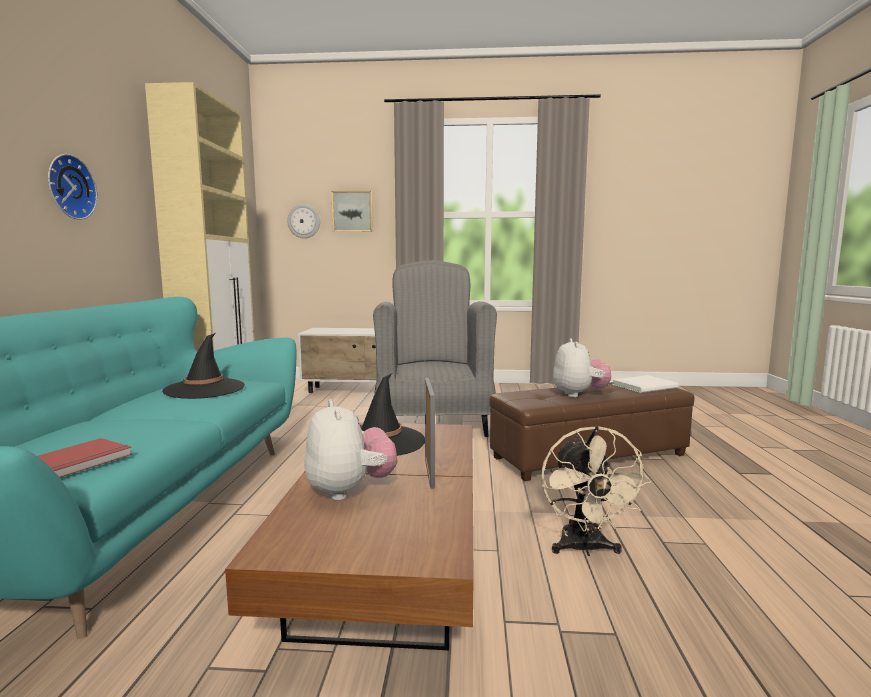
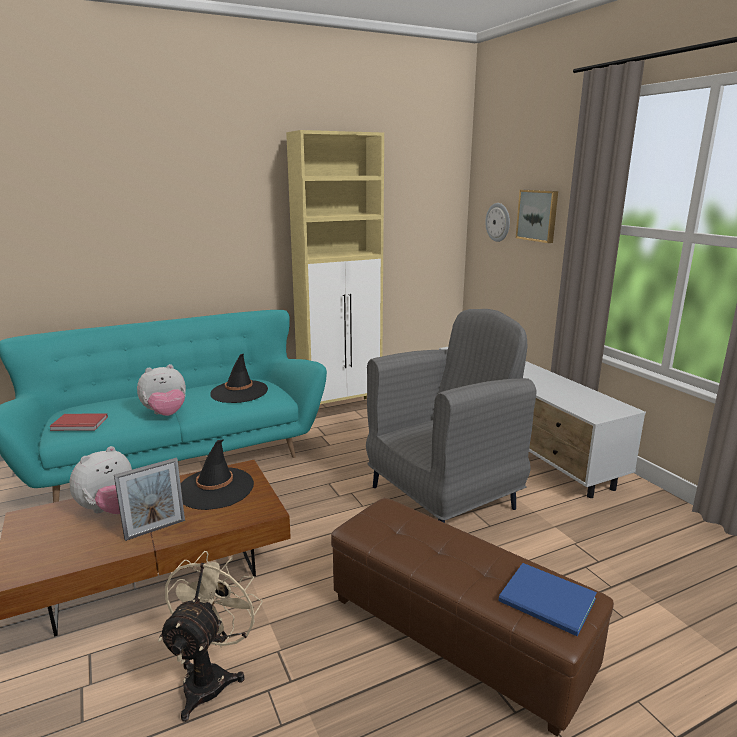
camera: 60 degrees right, 10 degrees up
(68, 187) = (206, 233): wall clock -> none
(579, 395) = (431, 552): plush toy -> plush toy (166, 414)
(585, 549) = (211, 677): beige fan -> beige fan turned 135 degrees clockwise
(646, 386) = (549, 603): white book -> blue book

